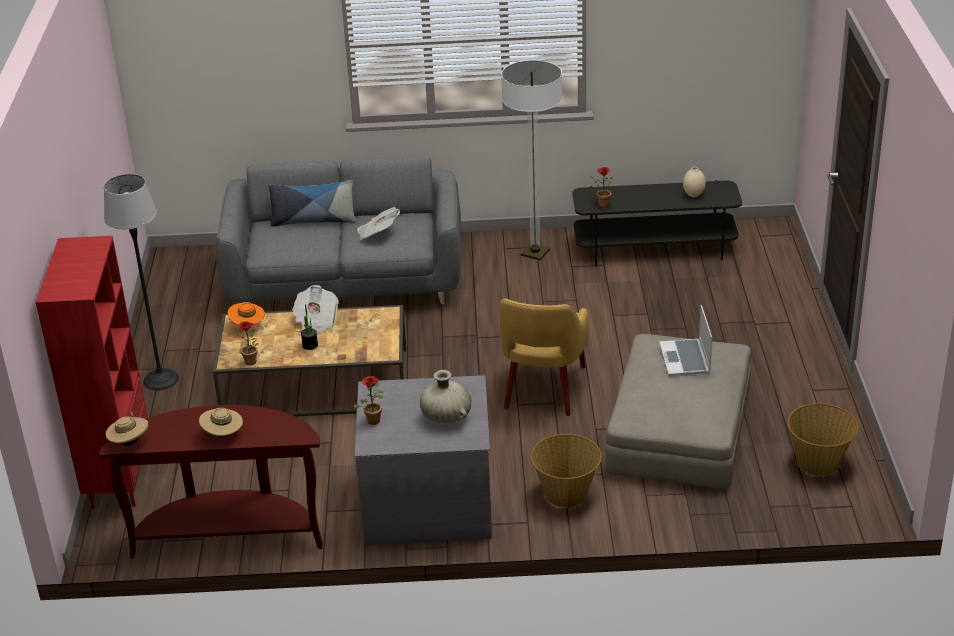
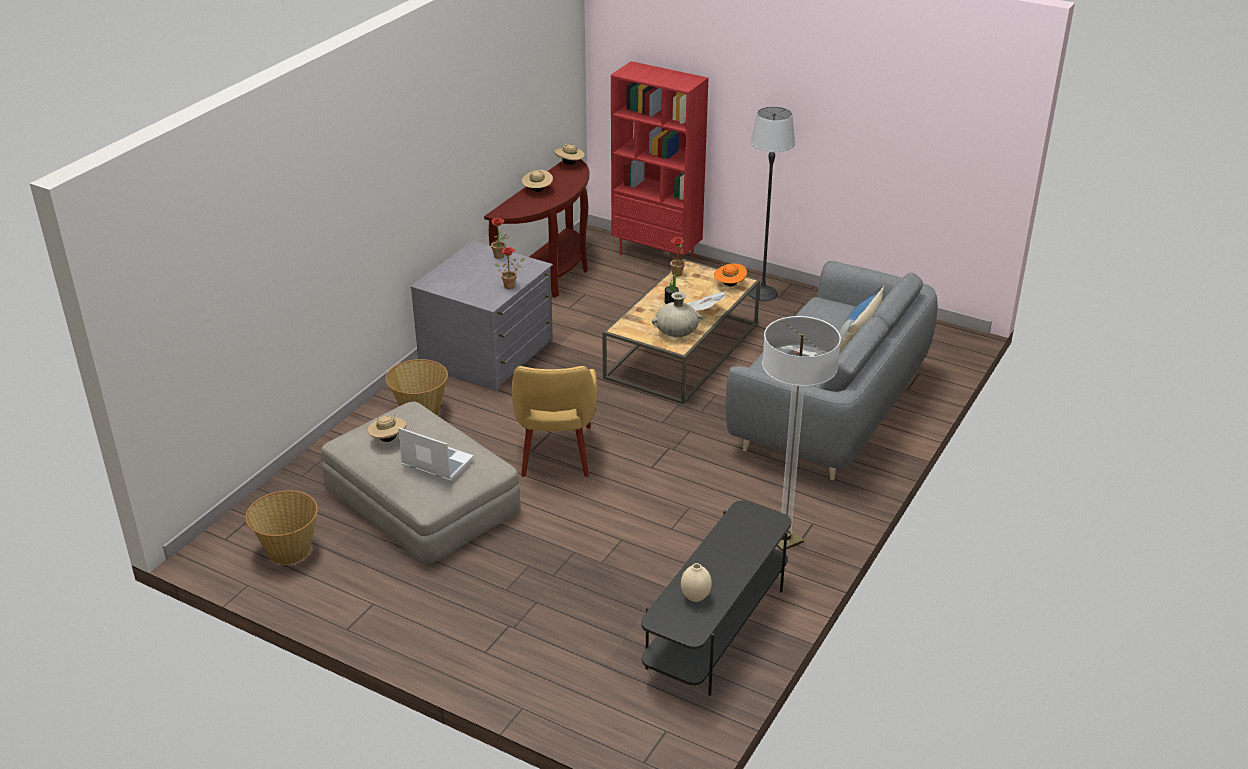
camera: 120 degrees right, 0 degrees up
(446, 416) = (466, 281): beige vase -> beige vase (676, 332)
(543, 389) = (556, 453): yellow armchair -> yellow armchair turned 135 degrees counterclockwise
(601, 204) = (739, 521): potted plant -> potted plant (511, 285)
(687, 398) = (388, 439): none -> beige hat

